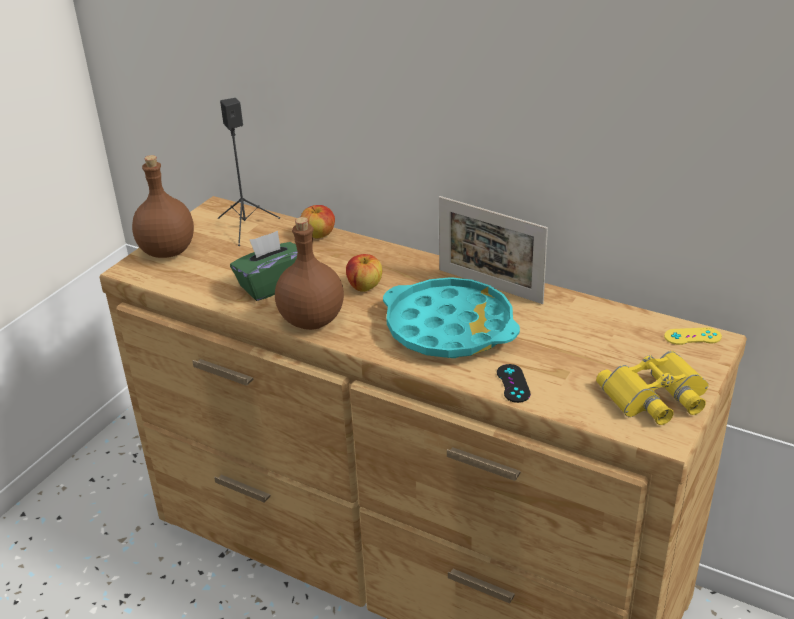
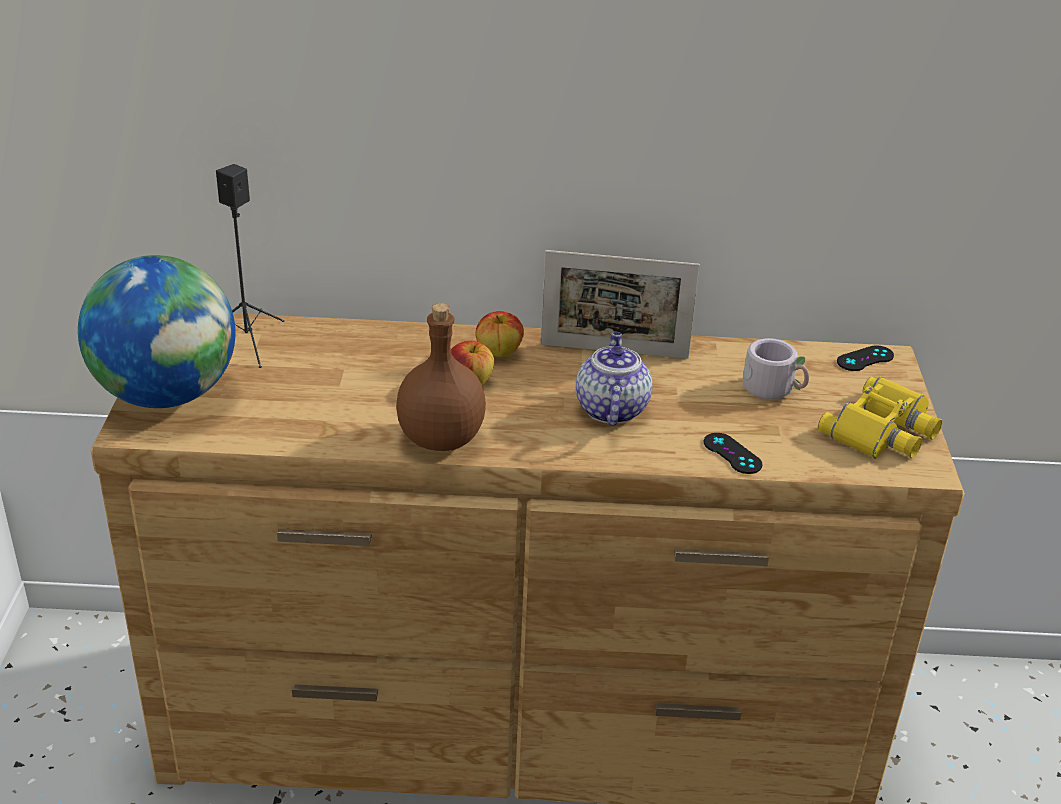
camera: 30 degrees left, 0 degrees up
(168, 251) = (167, 395): brown bottle -> globe
(272, 285) = (351, 407): green tissue box -> none
(319, 235) = (355, 333): apple -> apple (499, 352)
(449, 328) = (610, 409): turquoise tray -> teapot
(592, 342) = (774, 388): none -> grey mug
(692, 336) = (865, 359): yellow game controller -> black game controller

